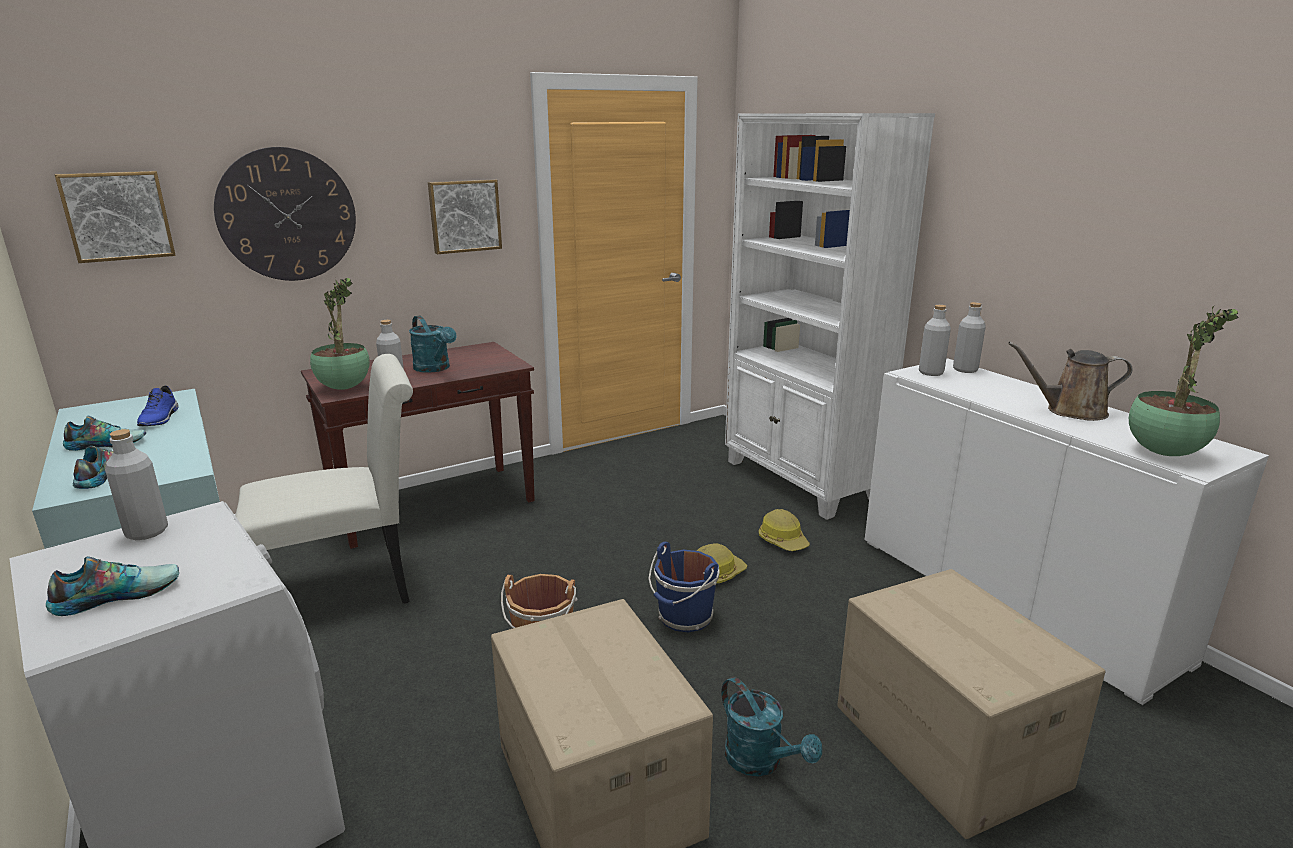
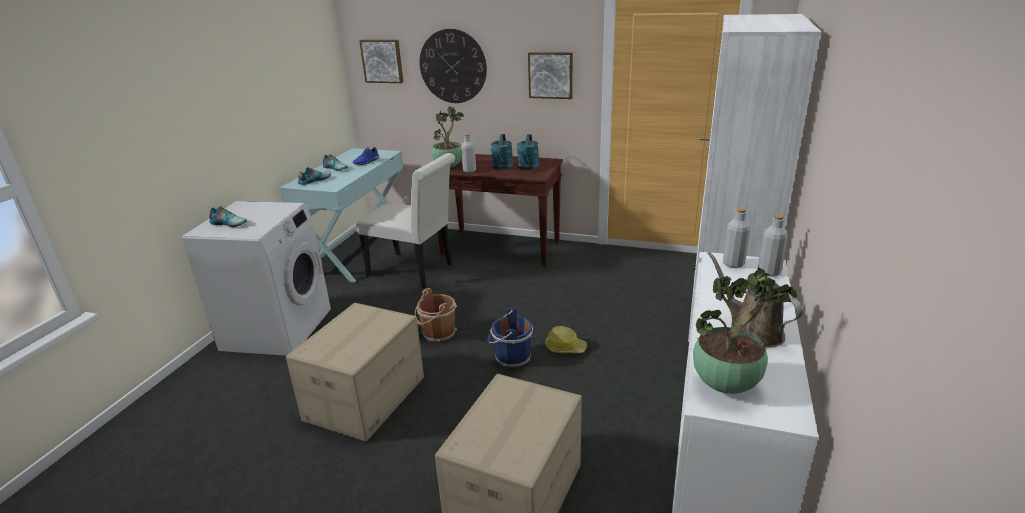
camera: 50 degrees right, 5 degrees up
(146, 532) = (270, 206): grey bottle -> none
(761, 762) = (430, 434): turquoise watering can -> turquoise watering can (527, 168)
(783, 540) = (636, 352): hard hat -> none

